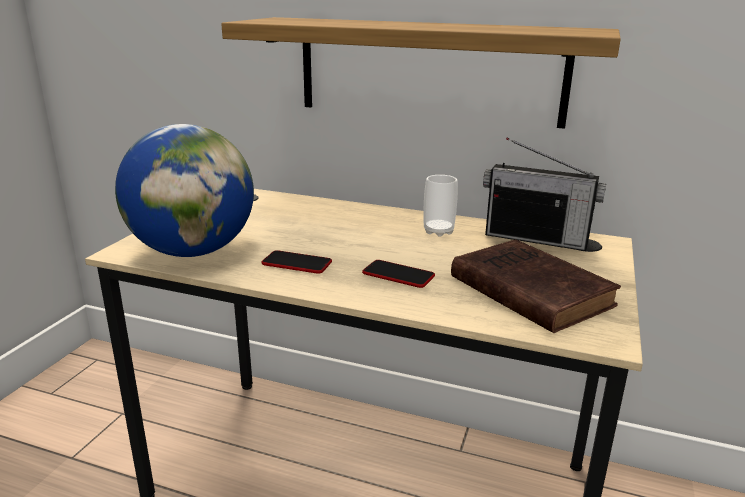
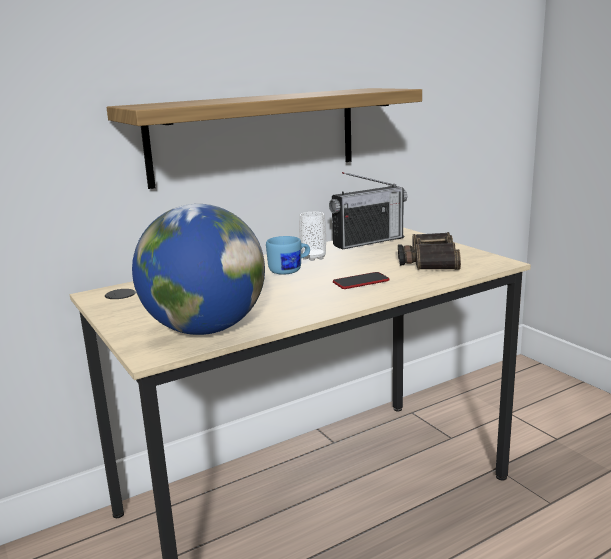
camera: 50 degrees left, 5 degrees down
(297, 263) = (293, 302): phone -> none
(384, 234) = (290, 270): none -> blue mug
(527, 290) = (428, 261): brown book -> binoculars

